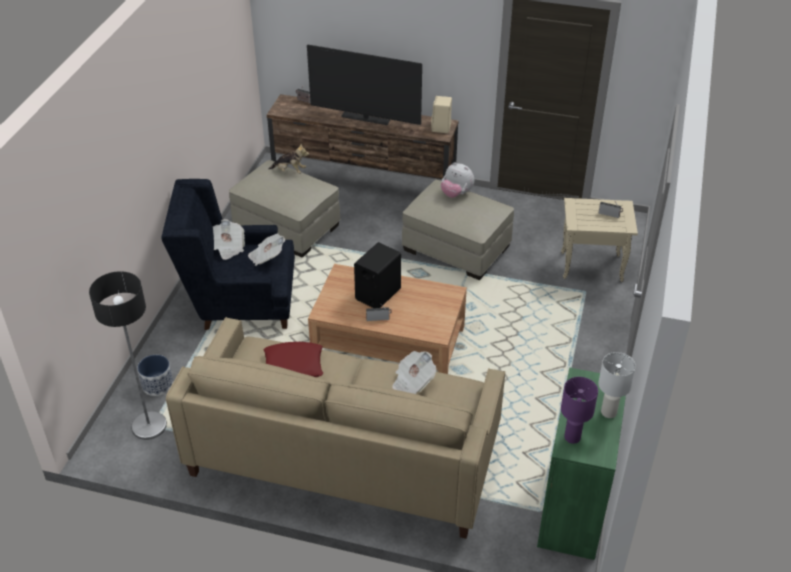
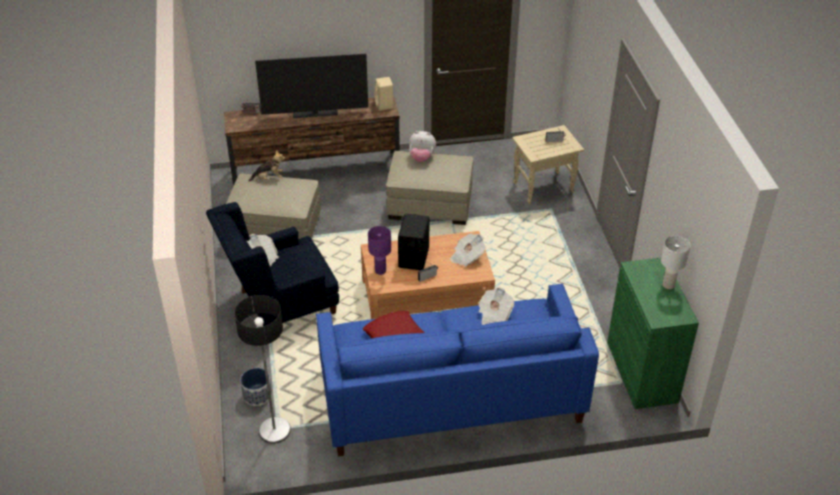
camera: 25 degrees left, 0 degrees up
(267, 257) = (301, 256): newspaper -> newspaper (467, 257)
(344, 454) = (450, 395): beige sofa -> blue sofa
(571, 437) = (655, 311): purple table lamp -> purple table lamp (380, 270)

